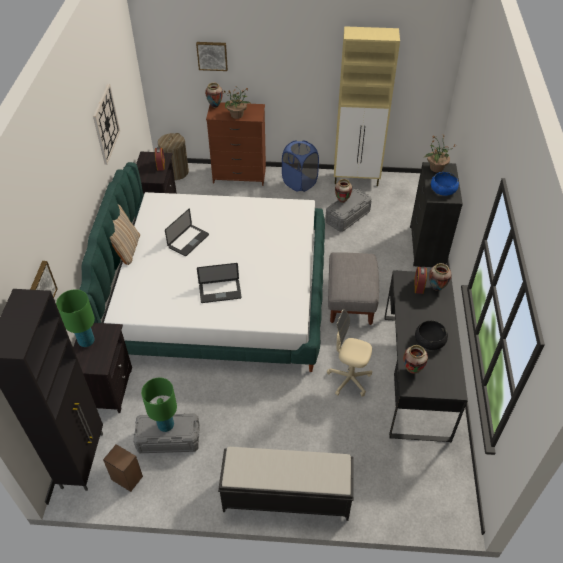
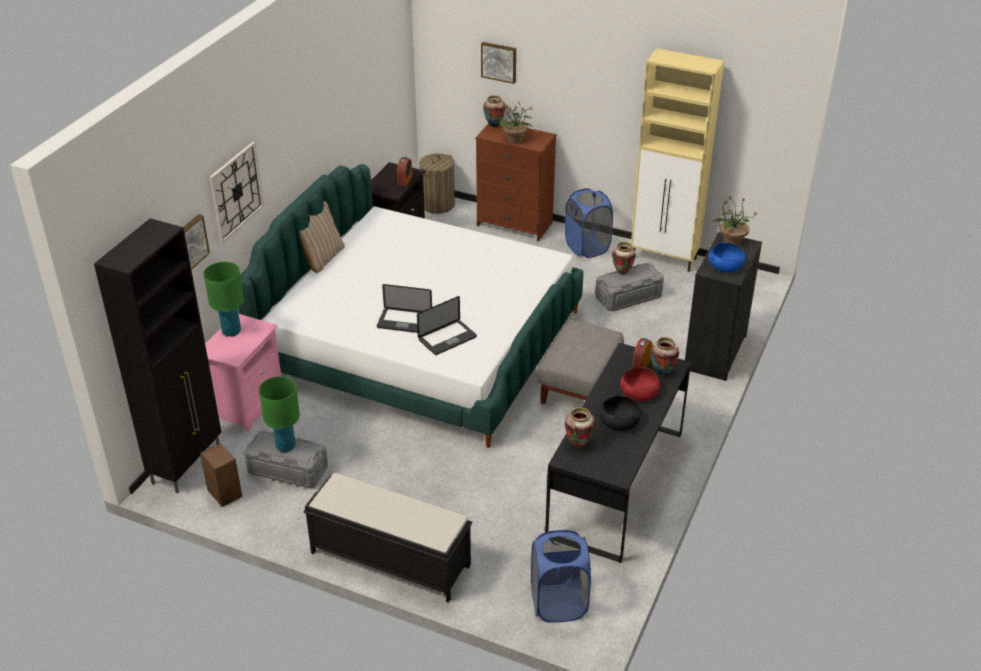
camera: 20 degrees right, 10 degrees down
(106, 124) = (337, 108): wall clock -> wall clock (236, 191)
(108, 388) = (247, 405): black nightstand -> pink nightstand
(188, 241) = (396, 265): laptop -> laptop (447, 338)
(349, 379) = (530, 467): beige office chair -> none
(426, 493) = (558, 603): none -> blue laundry basket
(429, 310) = (639, 392): none -> red bowl

